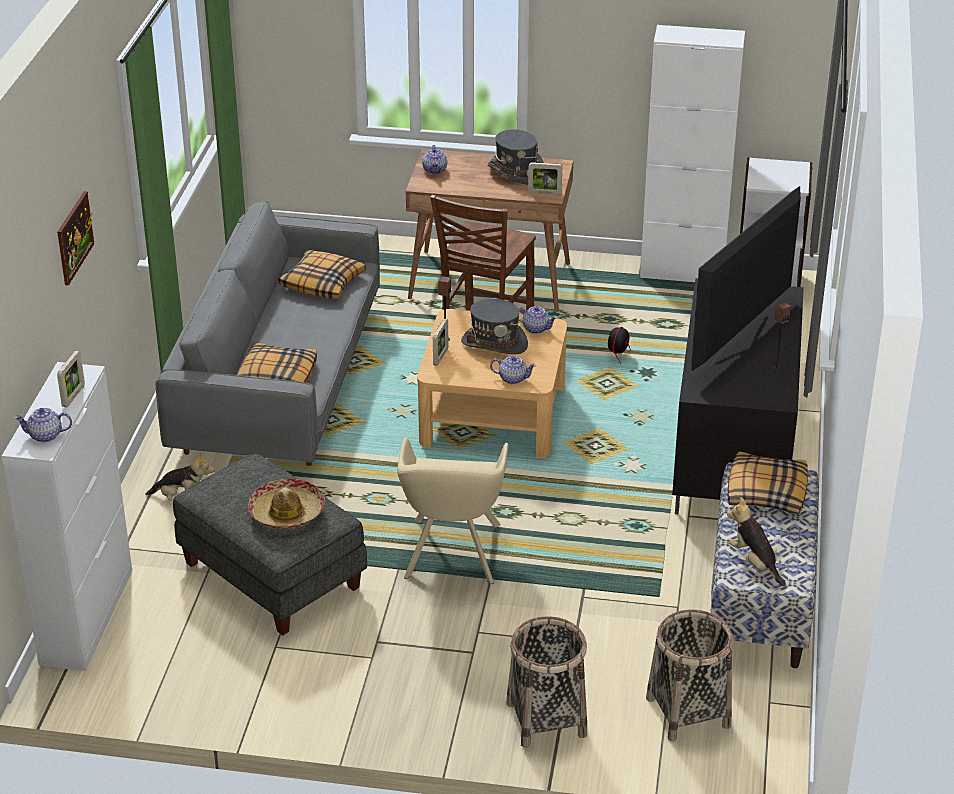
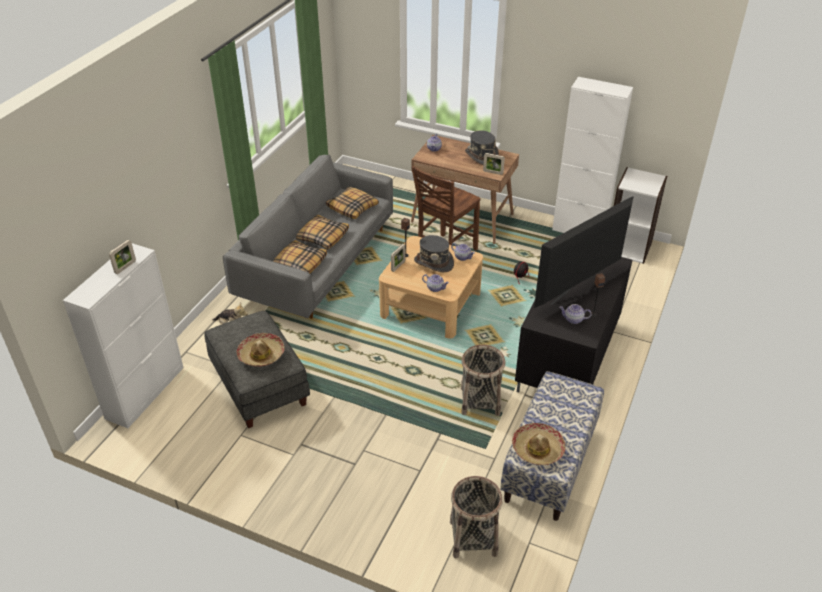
camera: 15 degrees right, 5 degrees up
(45, 436) = (94, 291): teapot -> teapot (573, 319)
(74, 237) = (156, 166): picture -> none
(452, 555) = (370, 393): beige armchair -> none
(546, 719) = (381, 522): basket -> basket (480, 401)
(754, 562) = (537, 449): plush toy -> hat
(765, 492) = (564, 397): pillow -> pillow (322, 237)

